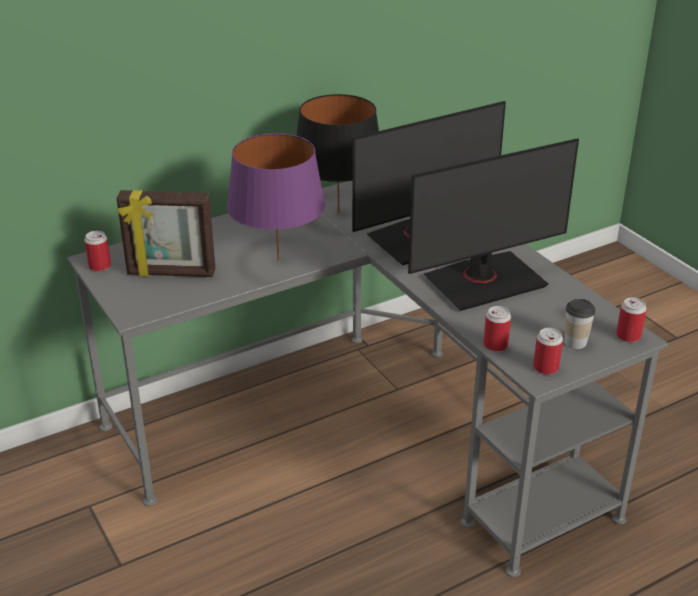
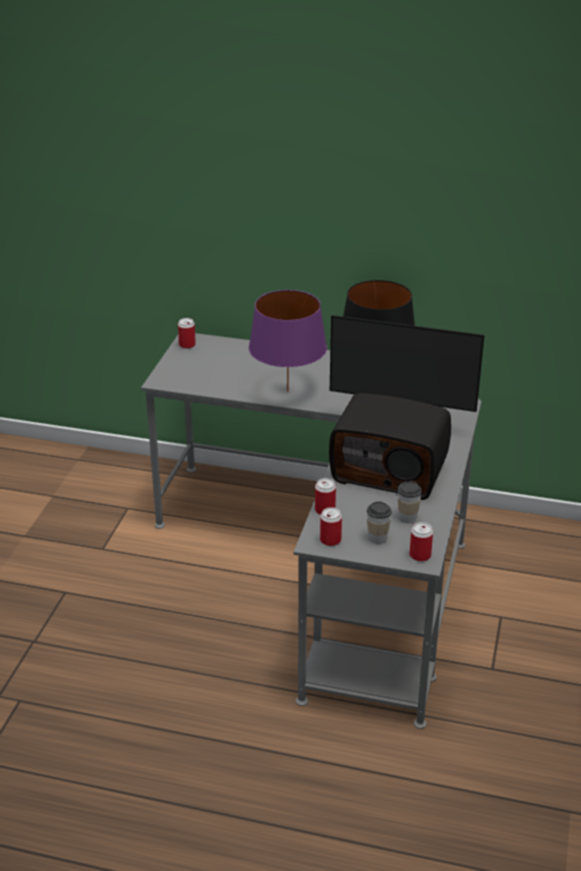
camera: 45 degrees right, 0 degrees up
(171, 273) = (216, 368): picture frame -> none
(484, 281) = (390, 471): monitor -> radio
(565, 311) = (407, 517): none -> cup

